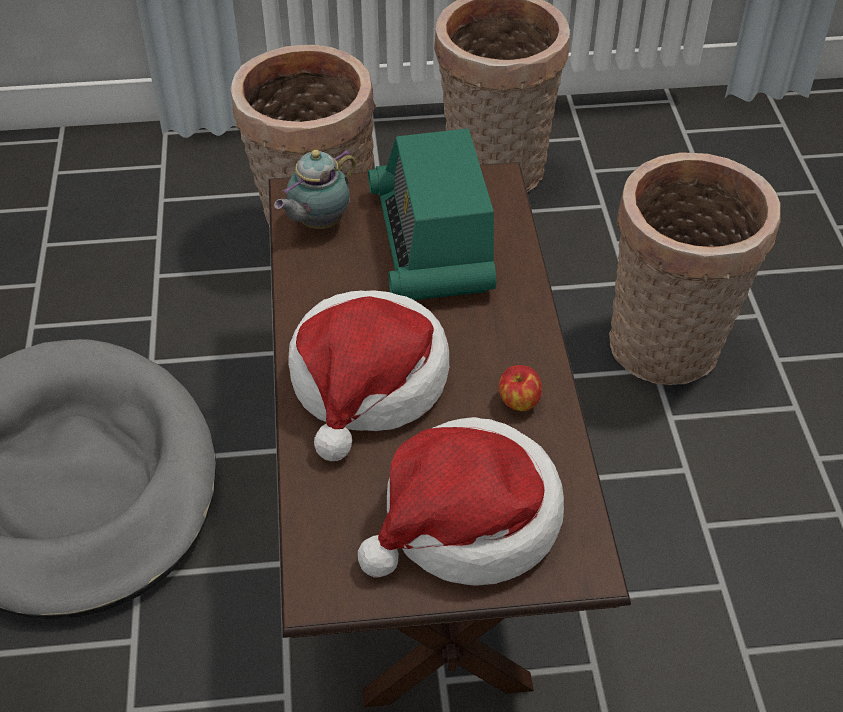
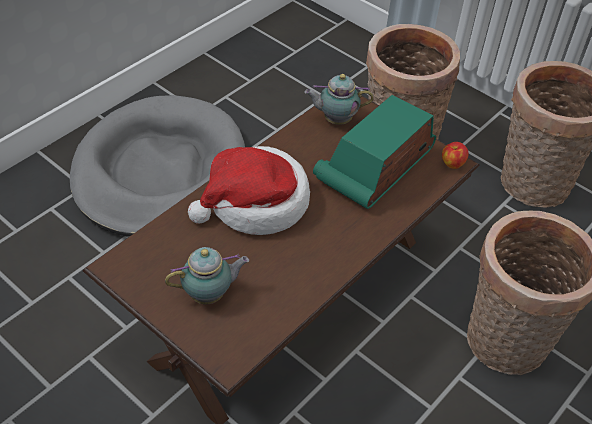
camera: 45 degrees right, 0 degrees up
(467, 521) = (210, 295): hat -> teapot
(518, 402) = (307, 268): apple -> apple (452, 164)

